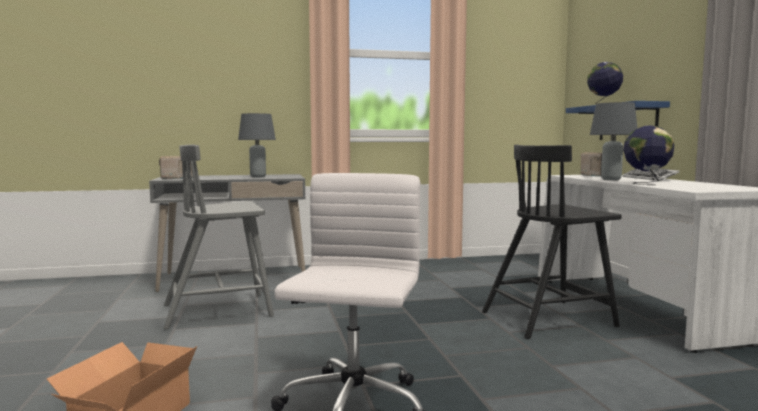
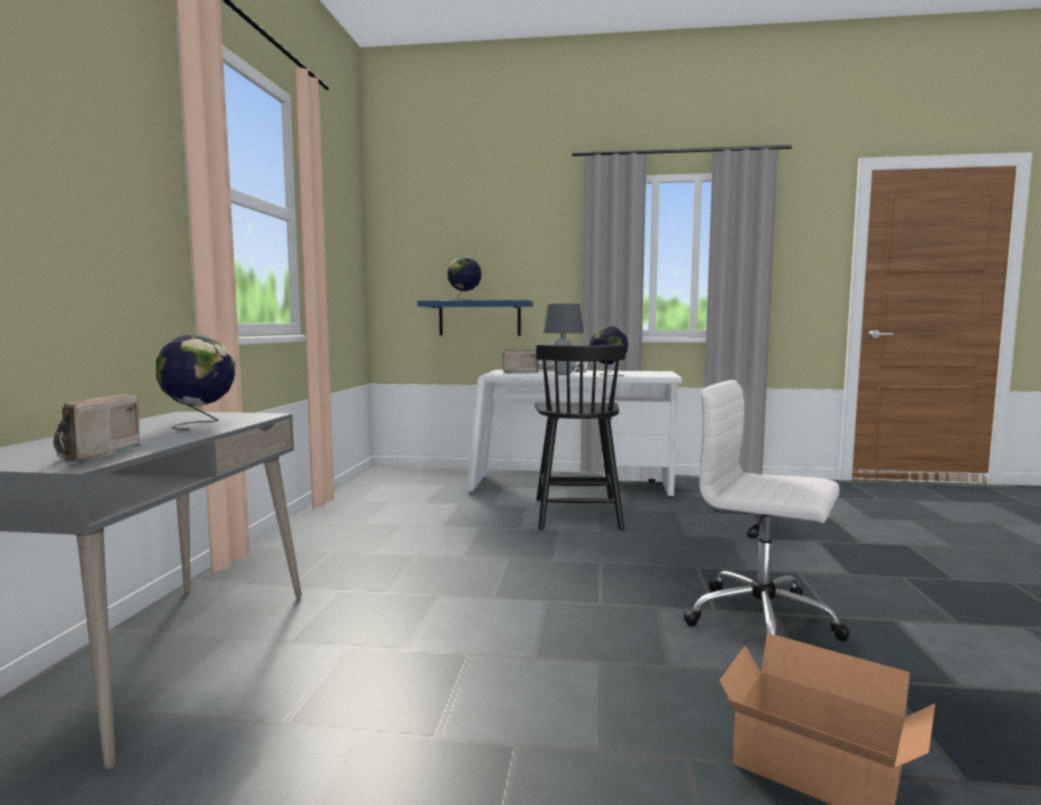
camera: 70 degrees left, 0 degrees up
(220, 310) = (368, 683): grey chair -> none
(258, 177) = (199, 424): grey table lamp -> globe

